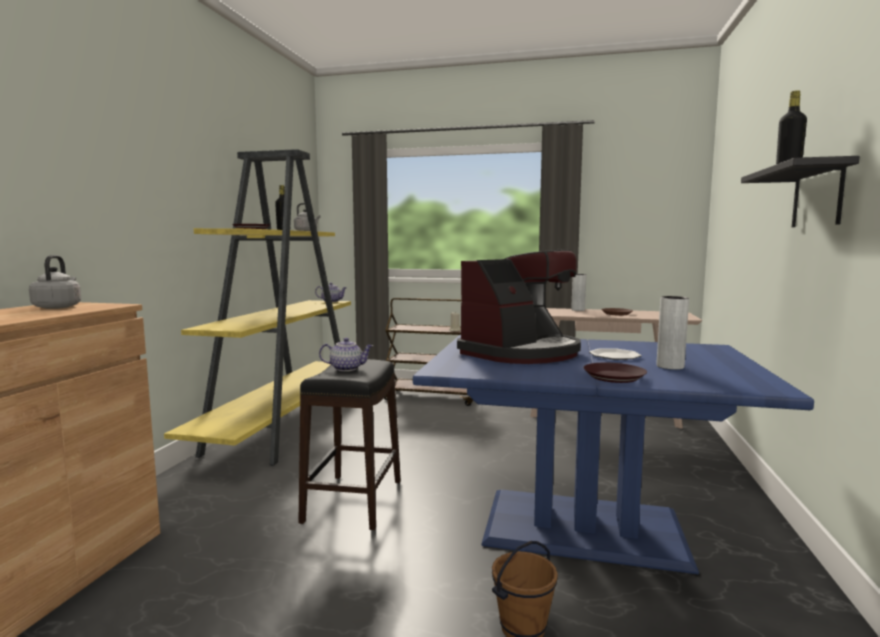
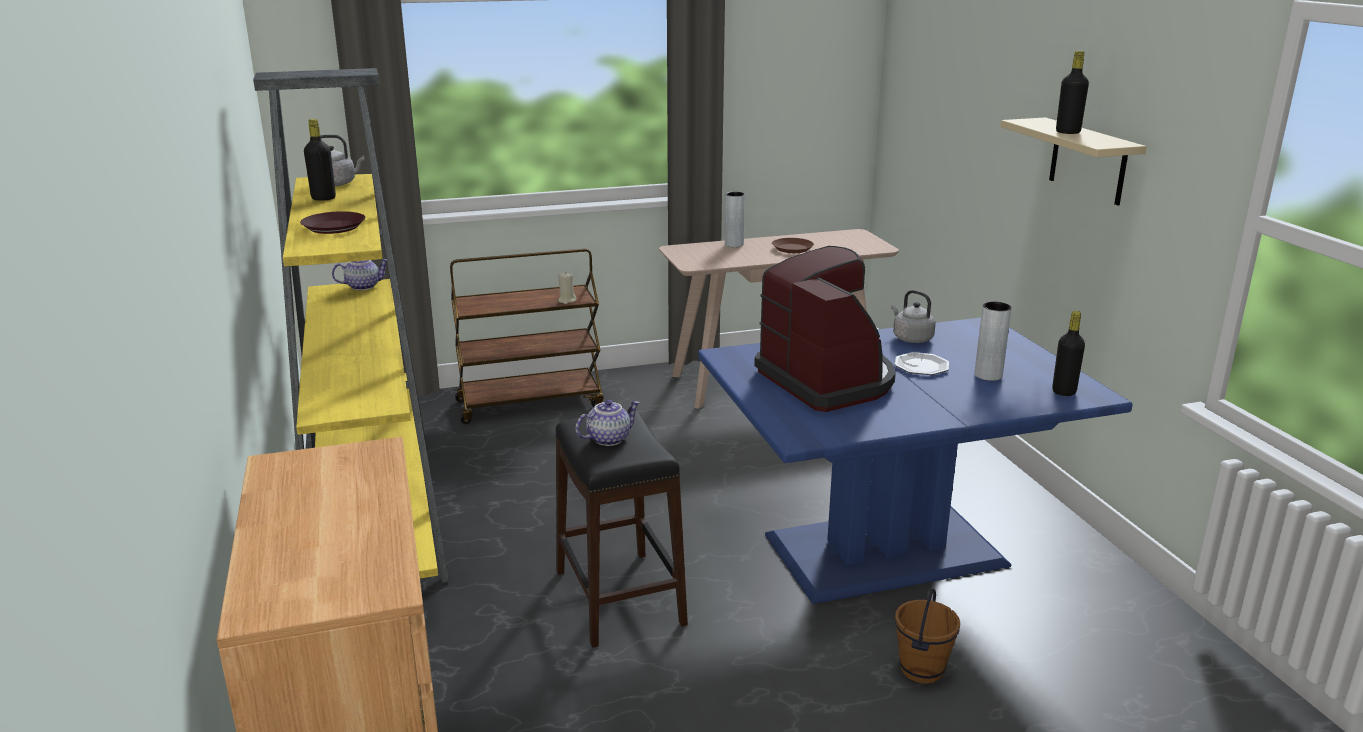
camera: 30 degrees left, 15 degrees up
(58, 307) = (317, 476): grey kettle -> grey kettle (910, 338)
(521, 353) = (827, 380): coffee machine -> coffee machine turned 45 degrees counterclockwise
(615, 377) = (966, 407): brown plate -> none
(736, 383) = (1064, 391): none -> black bottle
(817, 196) = (1088, 161): black shelf -> beige shelf

